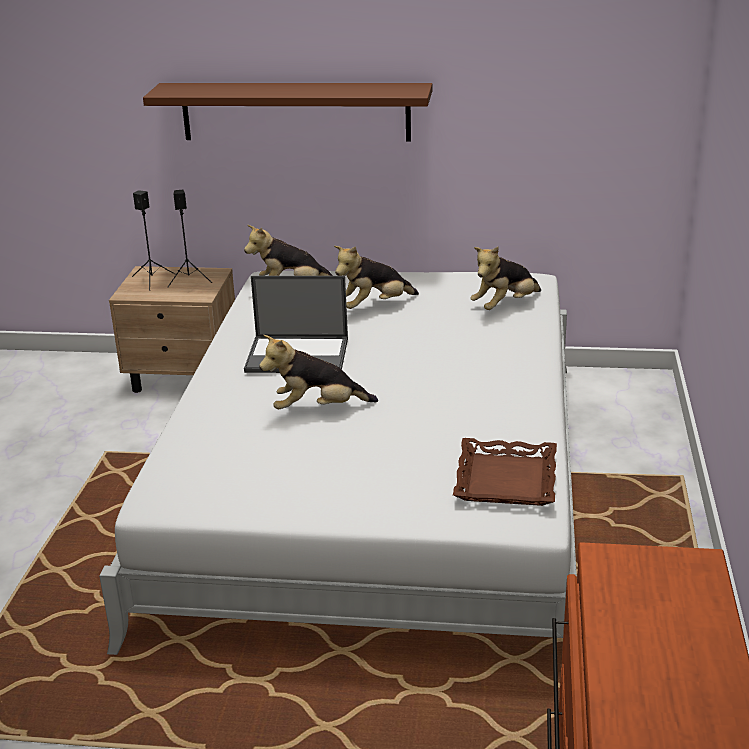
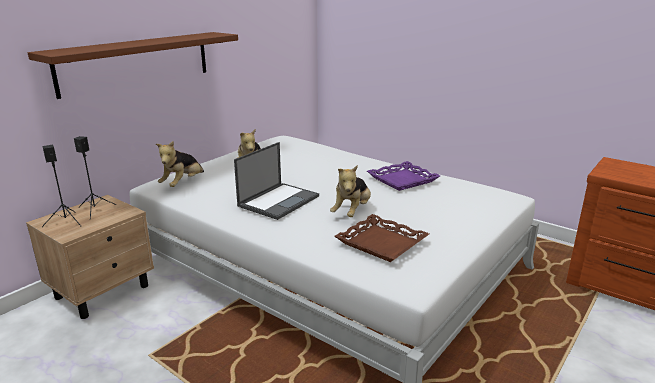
camera: 60 degrees left, 5 degrees down
(483, 412) = (402, 180): none -> purple tray
(505, 306) = (303, 148): plush toy -> none
(507, 480) = (472, 192): brown tray -> brown tray (382, 243)

